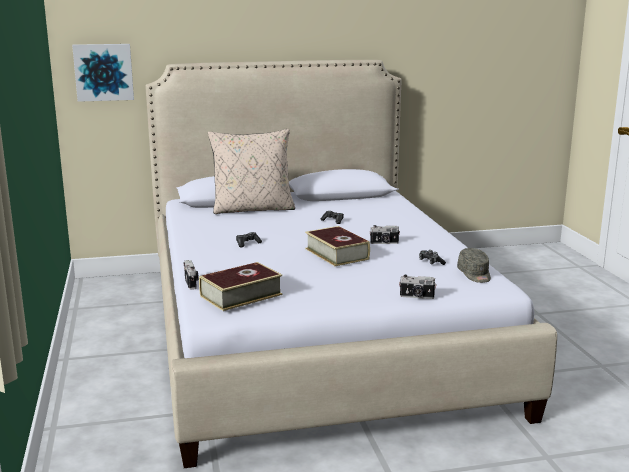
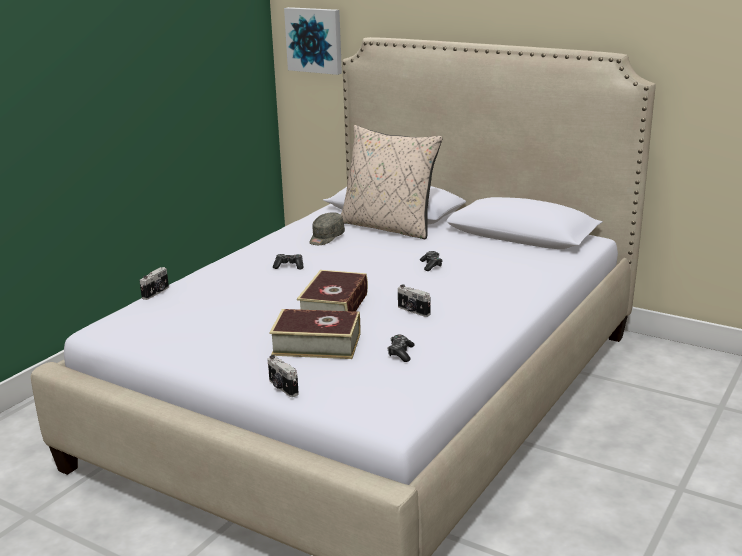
camera: 45 degrees right, 5 degrees up
(241, 295) = (151, 320): book -> book (316, 344)
(474, 274) = (406, 388): grey cap -> grey cap (326, 238)

